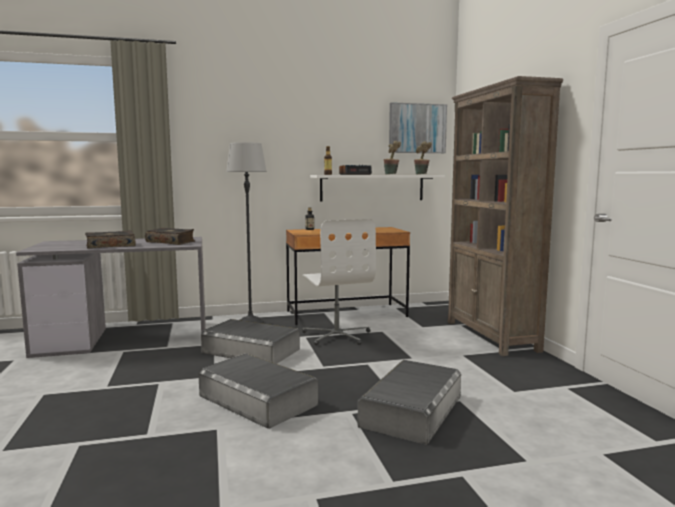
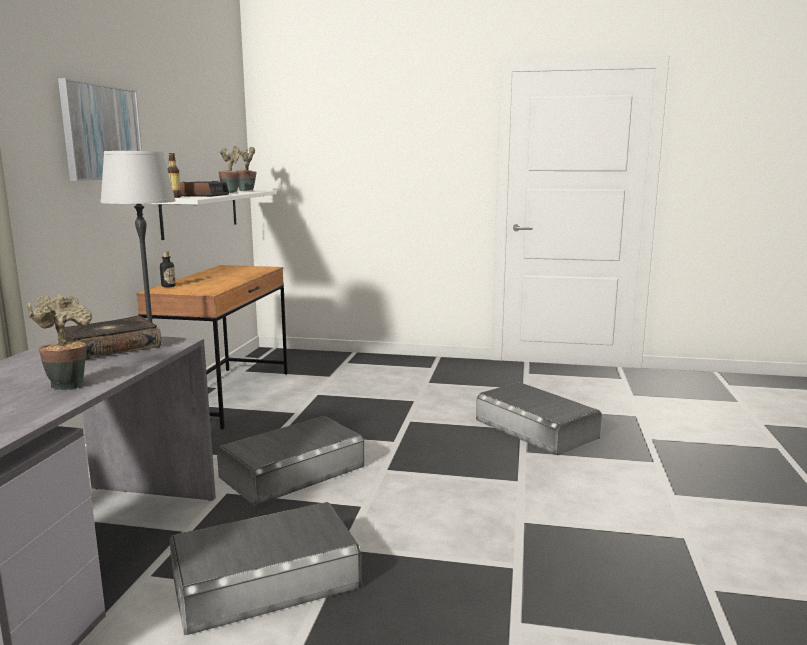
camera: 65 degrees left, 5 degrees up
(110, 246) = (67, 384): book -> potted plant
(258, 400) = (461, 489): grey storage box -> grey storage box (265, 579)
(337, 335) = (301, 416): white office chair -> none
(417, 128) = (225, 128): picture -> picture (102, 132)
(491, 336) = (393, 361): brown bookcase -> none

